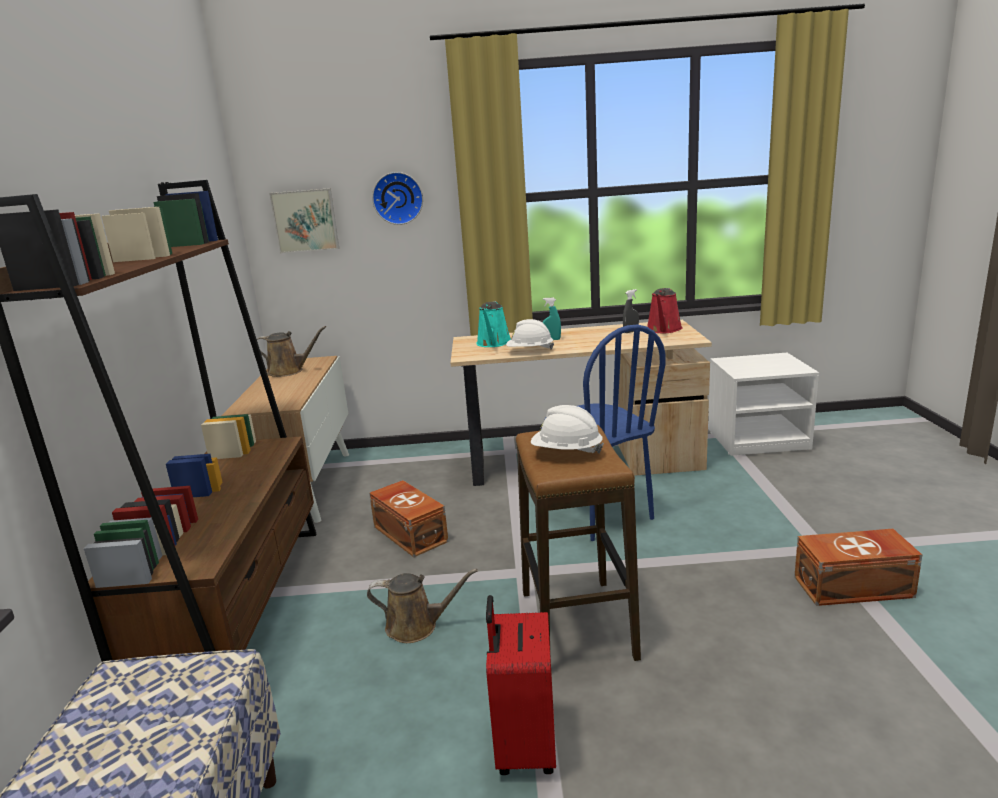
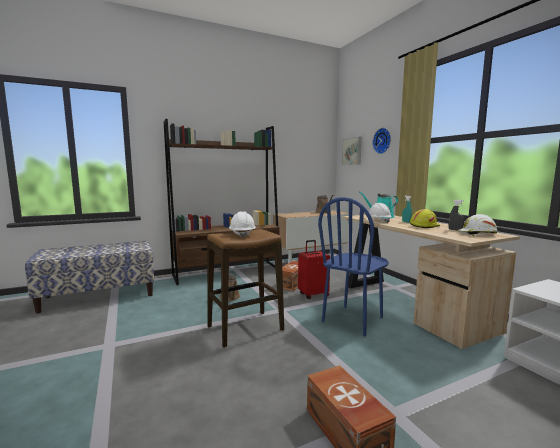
camera: 65 degrees right, 10 degrees down
(523, 747) = (164, 329): red suitcase -> red suitcase (313, 294)
(591, 338) = (423, 226): none -> yellow hard hat
(663, 330) = (476, 234): red watering can -> white hard hat

